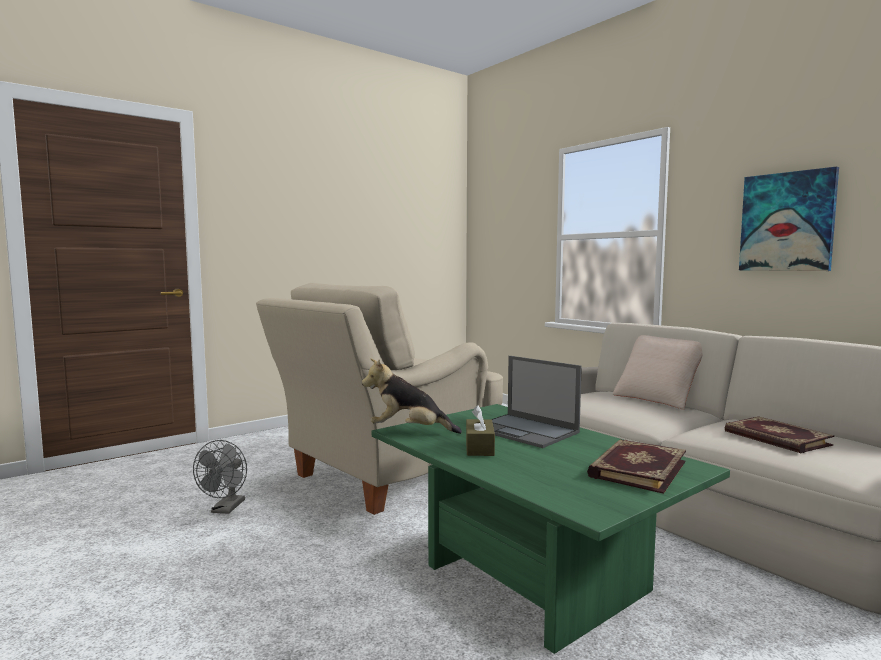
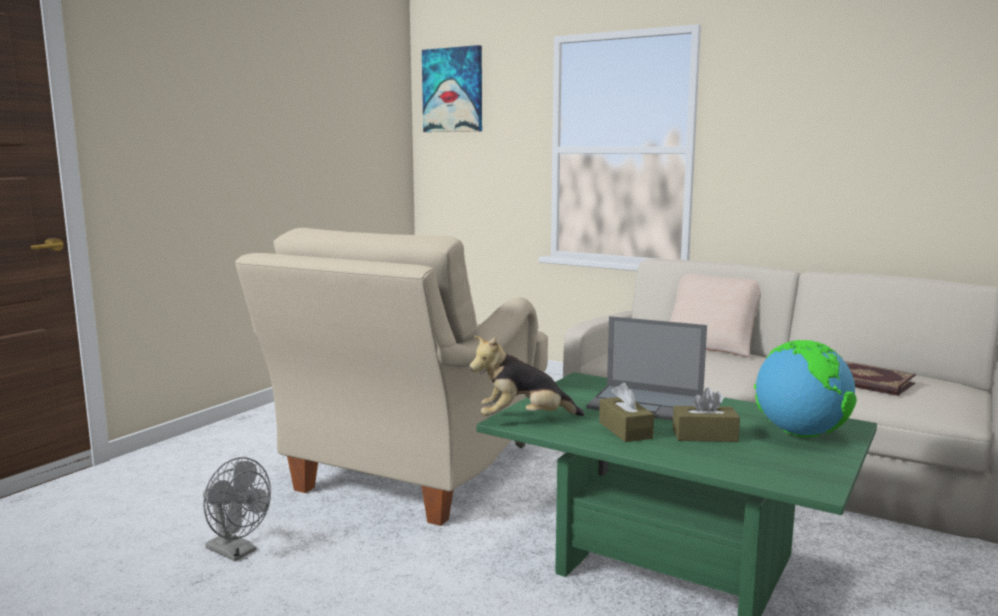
camera: 20 degrees left, 5 degrees up
(226, 509) = (237, 552): grey fan -> grey fan turned 45 degrees counterclockwise
(543, 459) = (704, 435): none -> brown tissue box
(636, 468) = (800, 434): book -> globe
(787, 222) = (834, 145): picture -> picture (453, 90)

